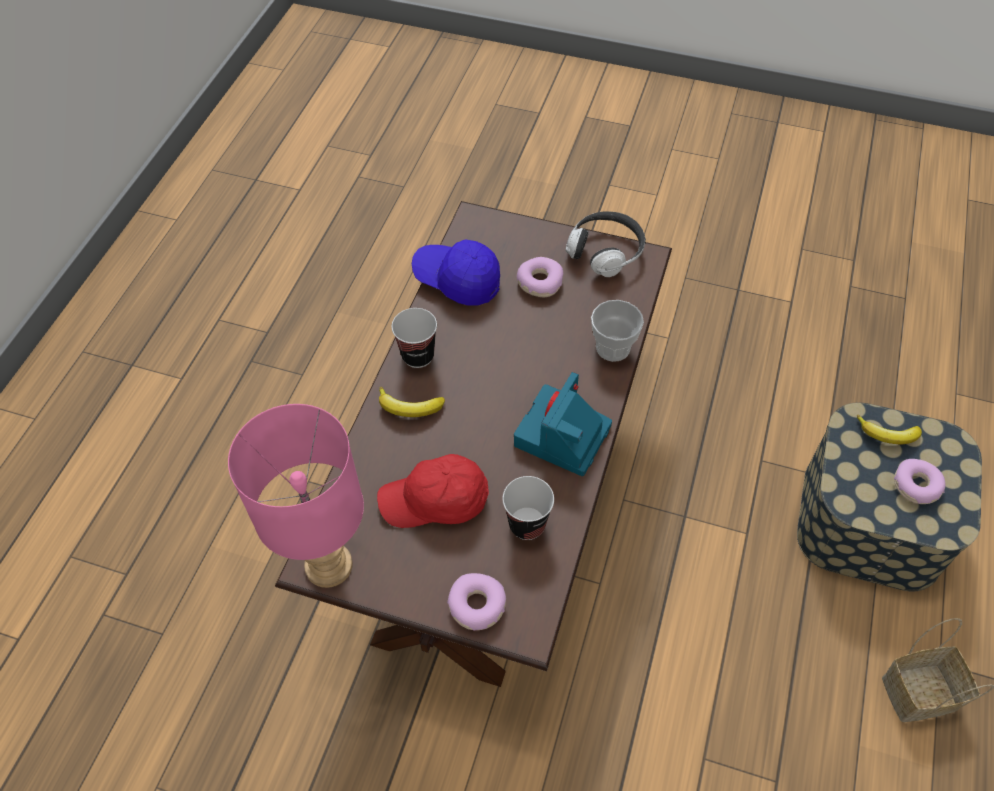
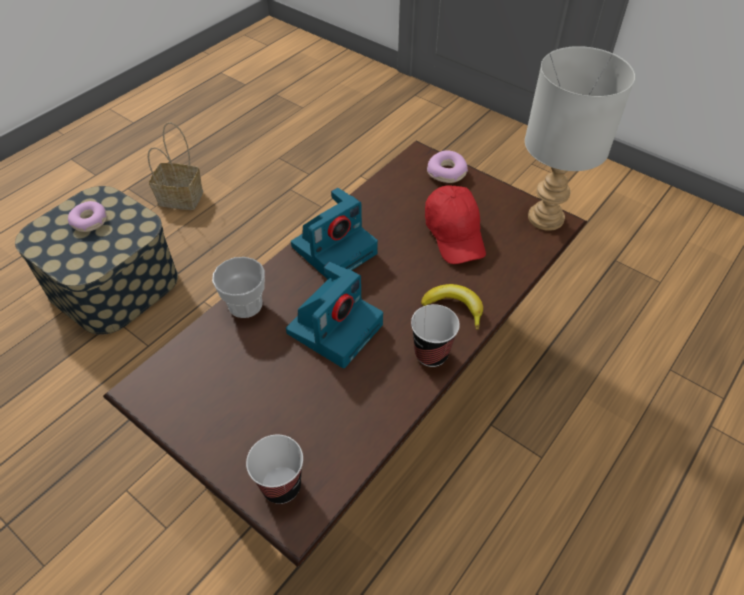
camera: 160 degrees left, 5 degrees down
(330, 564) = (544, 218): pink table lamp -> grey table lamp
(435, 501) = (454, 234): red cap -> red cap turned 60 degrees clockwise
(457, 280) = (357, 429): blue cap -> none
(516, 353) = (335, 327): none -> camera
(527, 524) = (392, 203): cup -> cup (281, 486)
(539, 282) = (270, 396): donut -> none
(605, 252) = (176, 410): headphones -> none
(887, 435) = (70, 255): banana -> none

